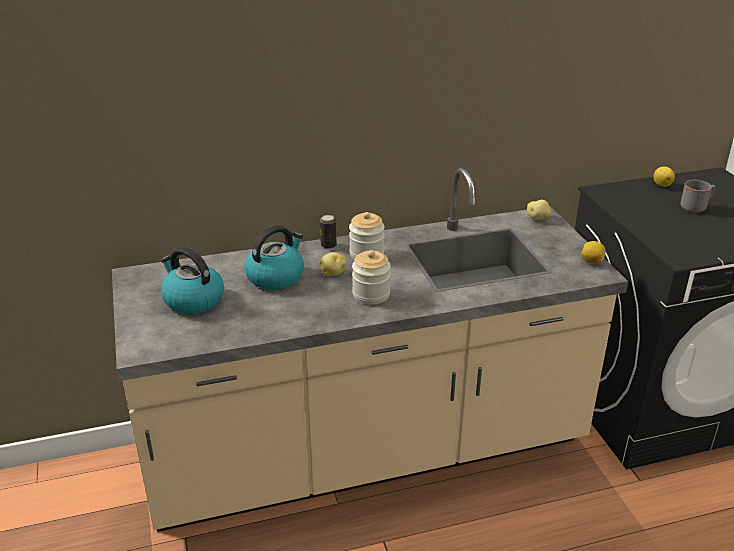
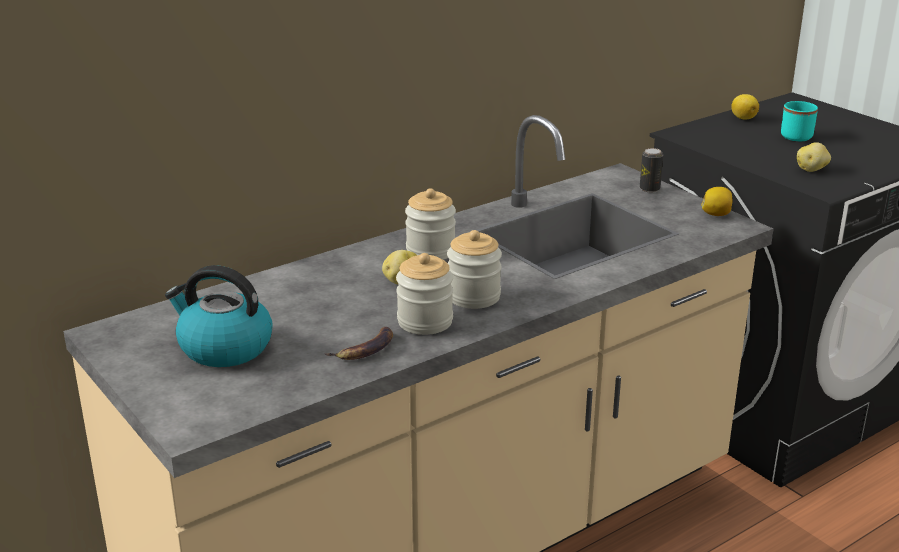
camera: 20 degrees left, 5 degrees down
(275, 276) = (324, 298): kettle -> none
(276, 319) = (365, 349): none -> banana
(326, 307) = (425, 322): none -> jar
(328, 245) = (370, 249): can -> can (649, 189)
(538, 218) = (616, 178): potato -> potato (811, 170)
(696, 207) = (799, 135): grey mug -> turquoise mug

